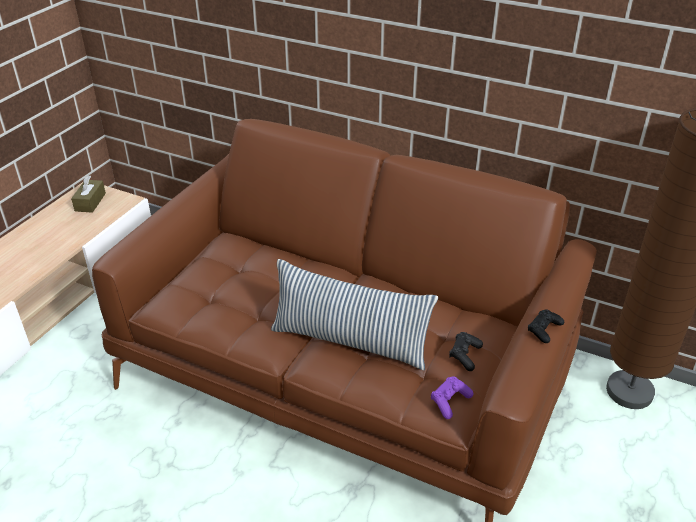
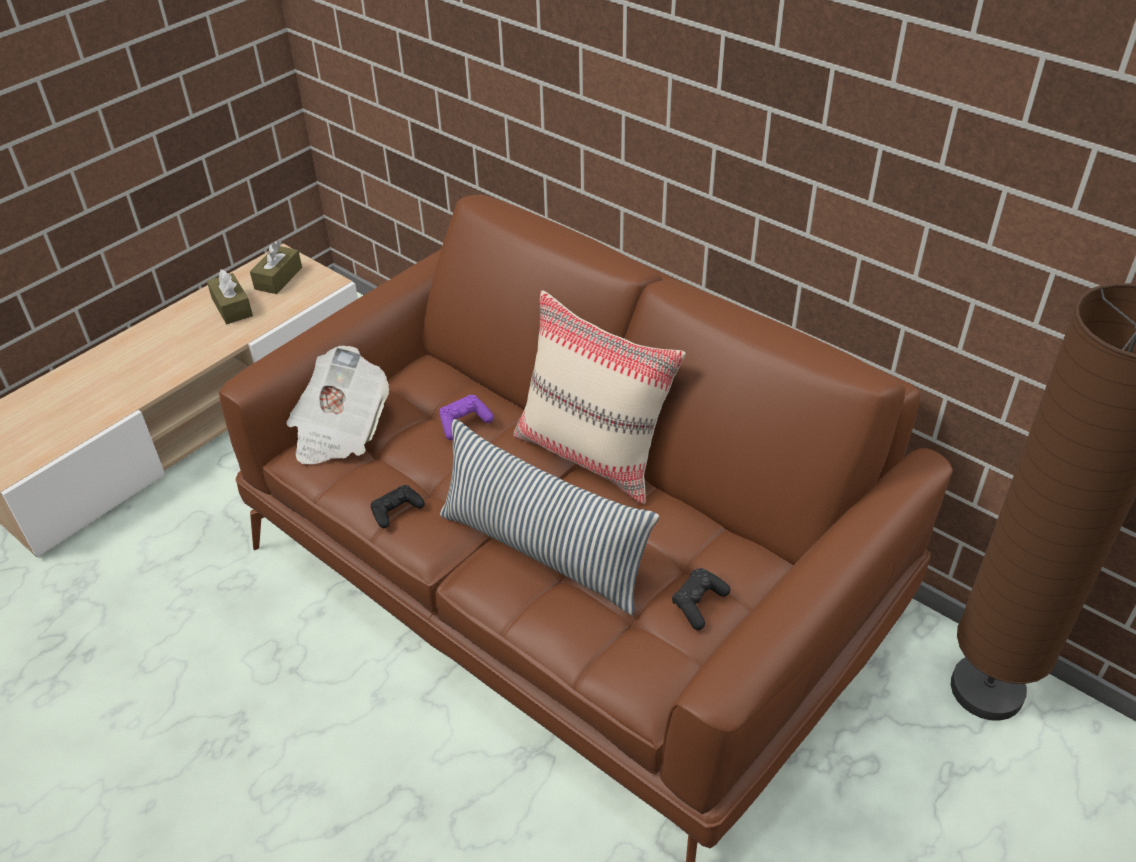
camera: 15 degrees right, 5 degrees up
(61, 224) = (232, 307): none -> brown tissue box
(178, 287) = (337, 429): none -> newspaper
(361, 277) = (593, 454): none -> beige pillow
(449, 402) = (651, 671): purple game controller -> purple game controller (464, 423)
(544, 329) = (811, 592): black game controller -> black game controller (396, 510)

